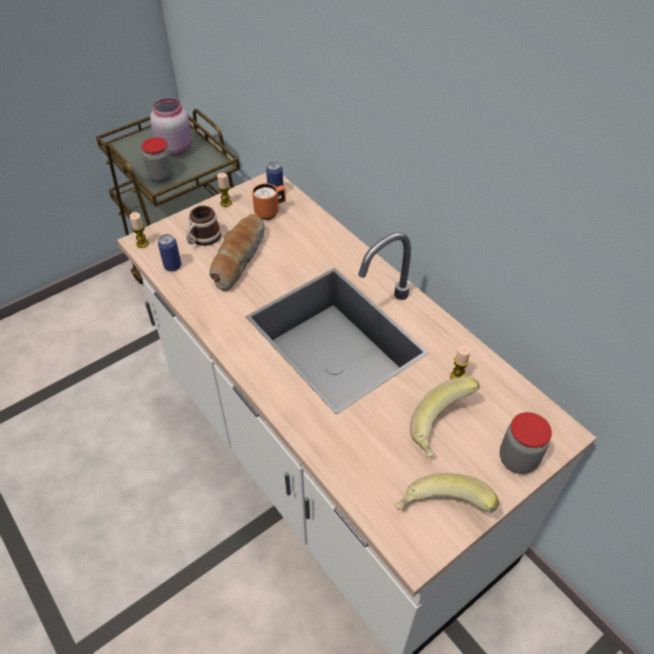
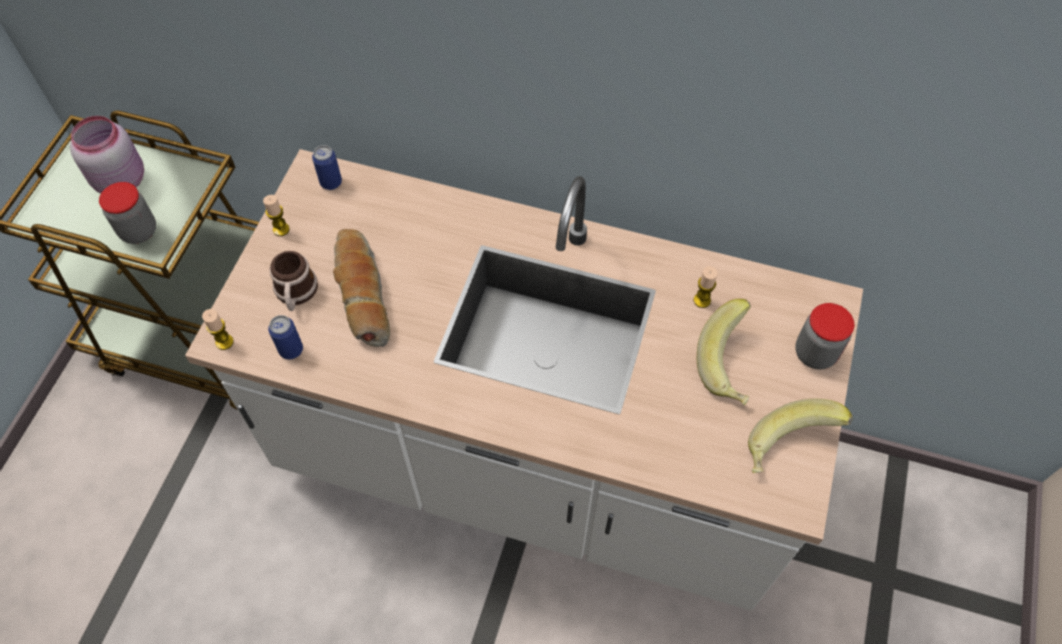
camera: 35 degrees left, 10 degrees up
(270, 212) = (347, 213): orange mug -> none

